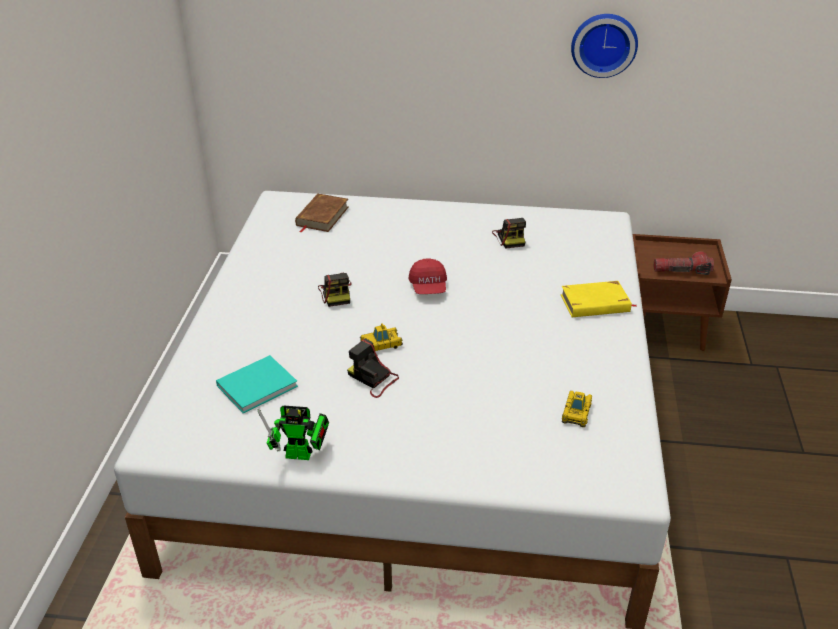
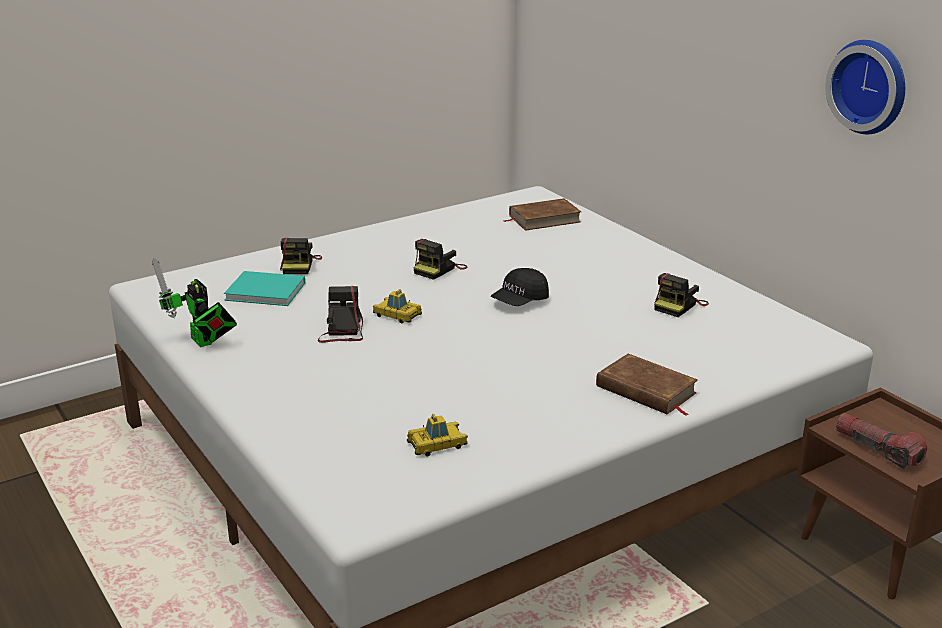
camera: 50 degrees right, 10 degrees down
(235, 349) = (299, 265): none -> camera
(428, 287) = (520, 301): red cap -> black cap
(595, 303) = (646, 390): yellow book -> brown book

